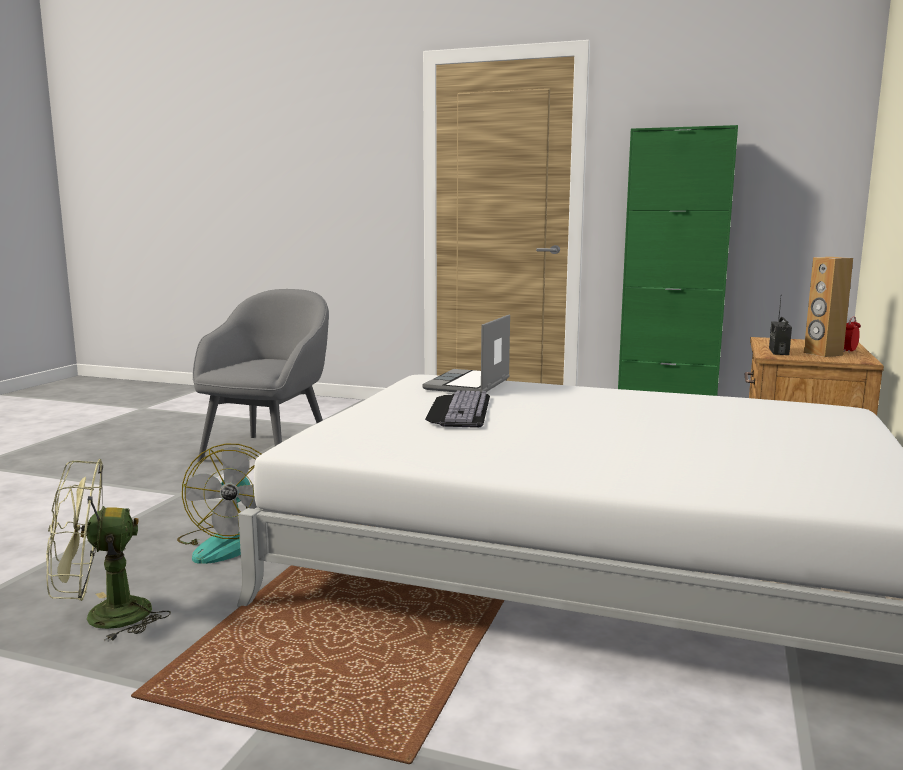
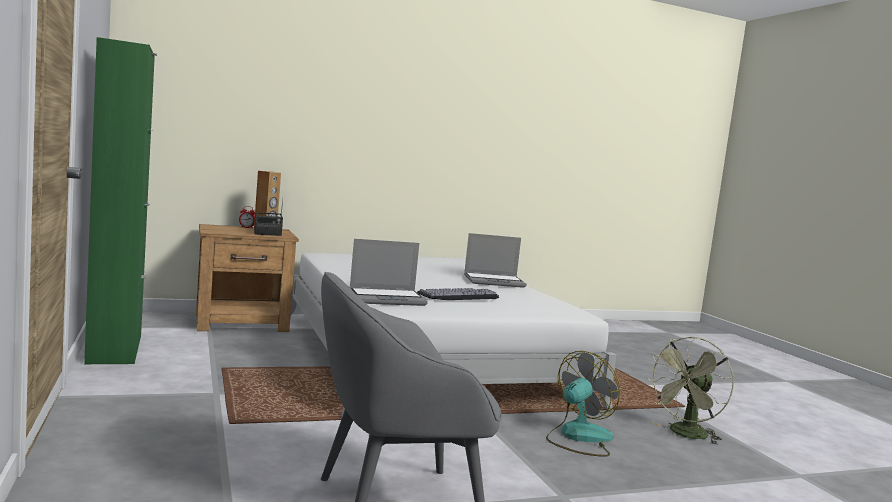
camera: 130 degrees left, 5 degrees down
(103, 618) = (685, 435): green fan -> green fan turned 105 degrees clockwise
(570, 457) = (494, 281): none -> laptop

